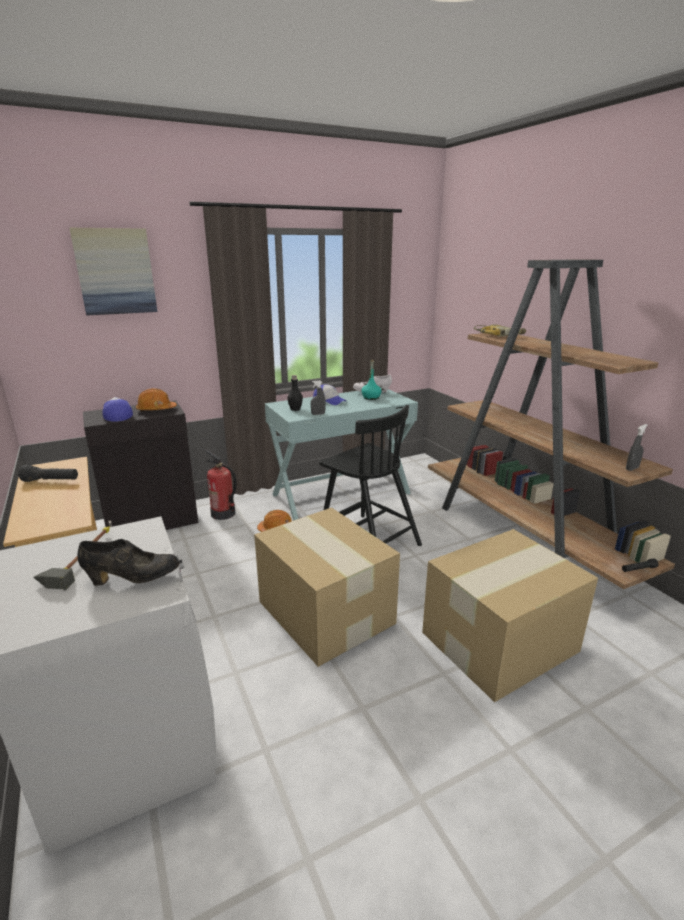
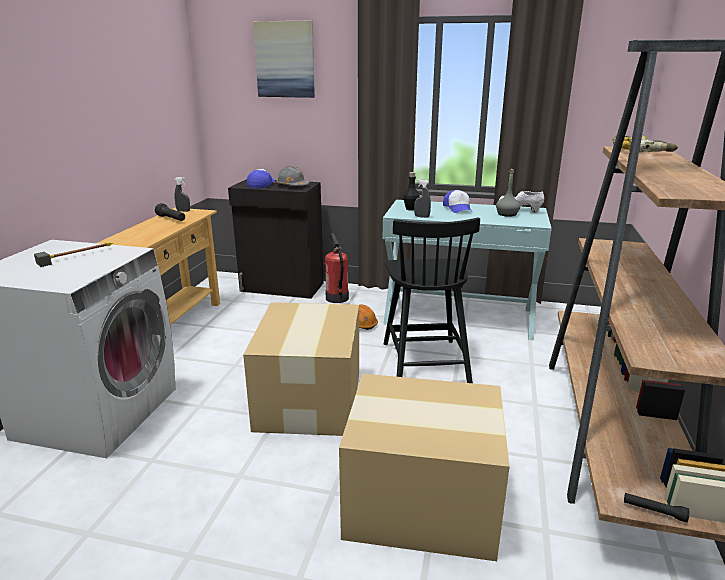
camera: 40 degrees right, 0 degrees up
(132, 579) = (71, 273): black shoe -> none
(156, 410) = (292, 186): orange hard hat -> grey hard hat
(371, 398) = (507, 214): turquoise bottle -> grey bottle
(632, 468) = (676, 358): grey spray bottle -> grey spray bottle (183, 211)

